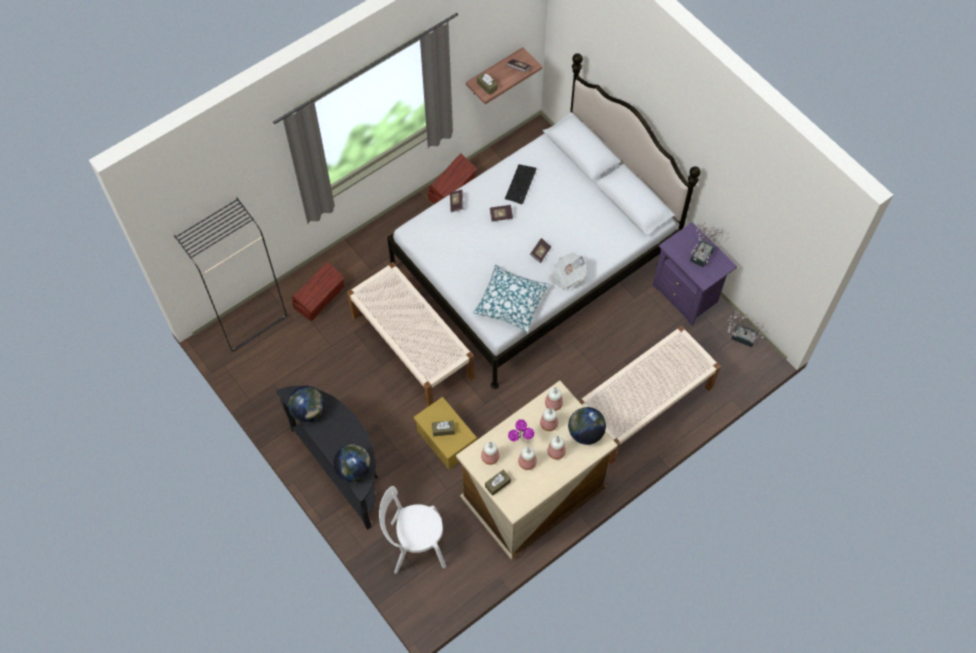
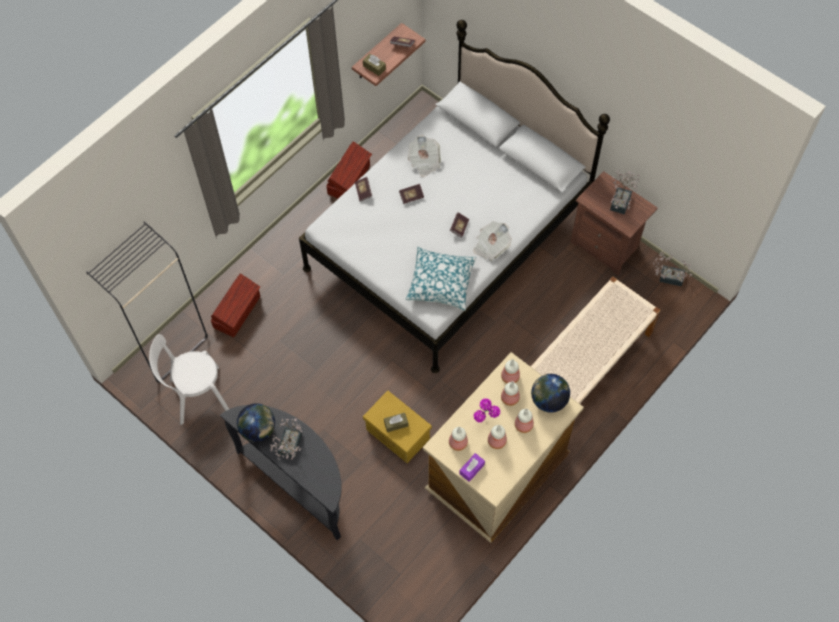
camera: 10 degrees left, 0 degrees up
(333, 433) = (289, 447): none -> potted plant
(354, 470) = (318, 481): globe -> none
(412, 346) = (343, 344): beige bench -> none
(414, 545) = (388, 546): white chair -> white chair (196, 395)
(497, 484) = (472, 469): brown tissue box -> purple tissue box
(521, 184) = (424, 162): keyboard -> newspaper
(687, 295) = (606, 245): purple nightstand -> brown nightstand

